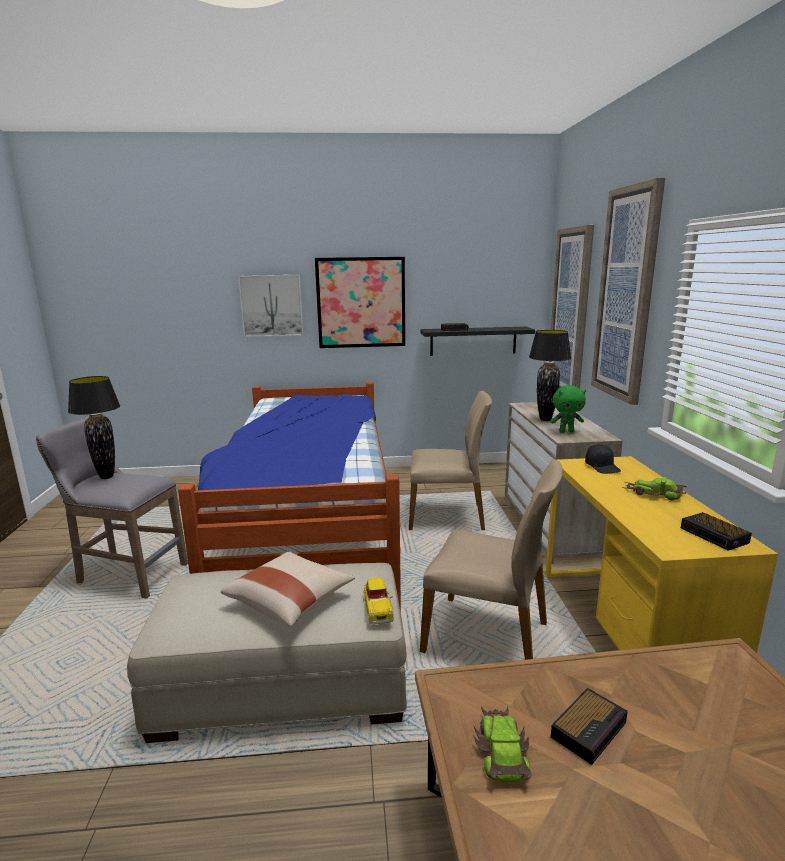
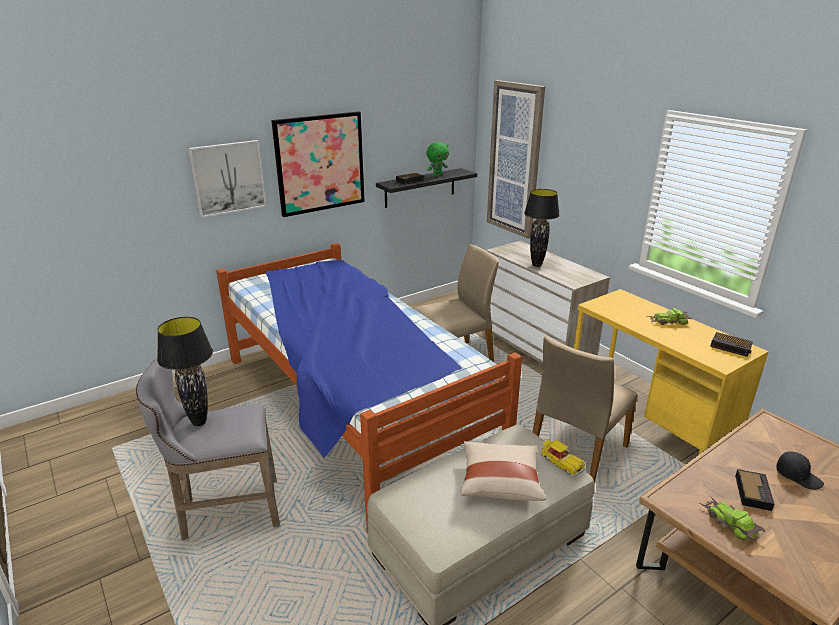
camera: 30 degrees left, 10 degrees up
(488, 636) = (576, 453): beige chair -> beige chair turned 135 degrees clockwise
(566, 431) = (566, 275): green plush toy -> green plush toy (437, 175)
(603, 467) = (616, 304): black cap -> black cap (798, 476)
(626, 295) = (592, 155): picture -> none

